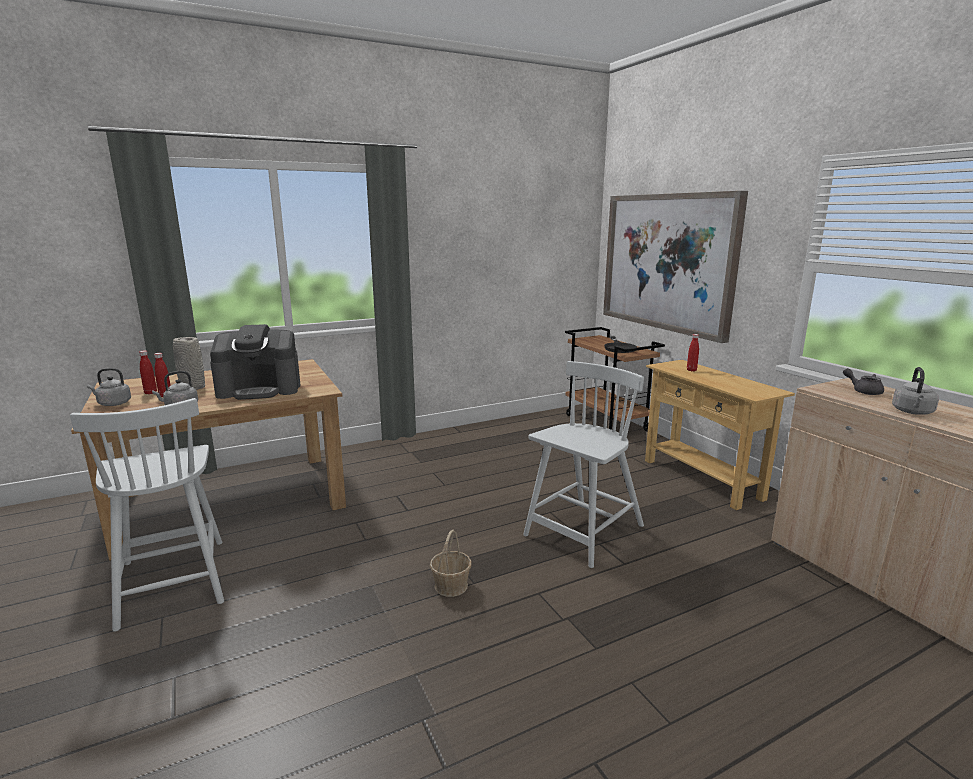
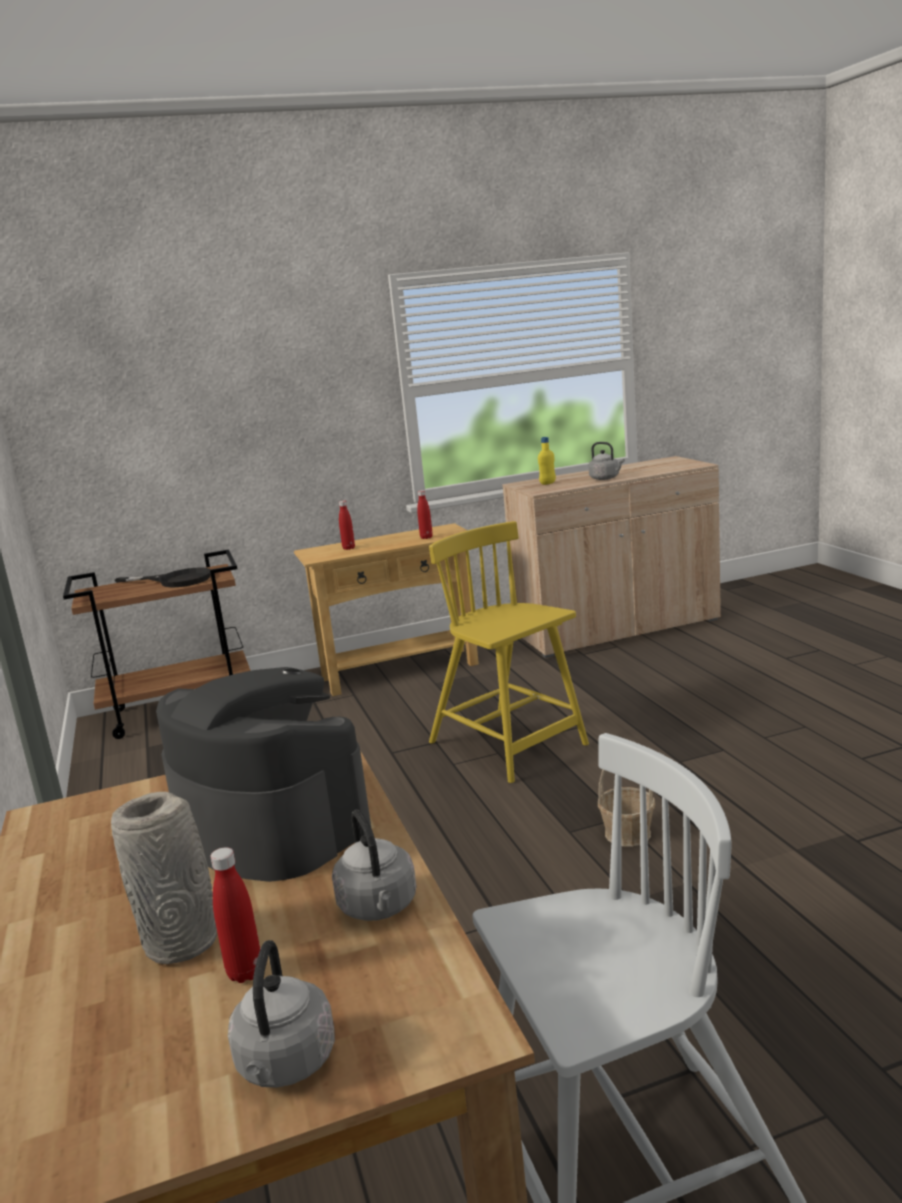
camera: 80 degrees left, 0 degrees up
(150, 393) = (193, 1018): red bottle -> red bottle (426, 537)
(260, 389) = (270, 826): coffee machine -> coffee machine turned 45 degrees counterclockwise
(583, 532) = (509, 745): white chair -> yellow chair
(667, 262) = (192, 432): picture -> none
(863, 391) = (547, 483): grey teapot -> yellow bottle

